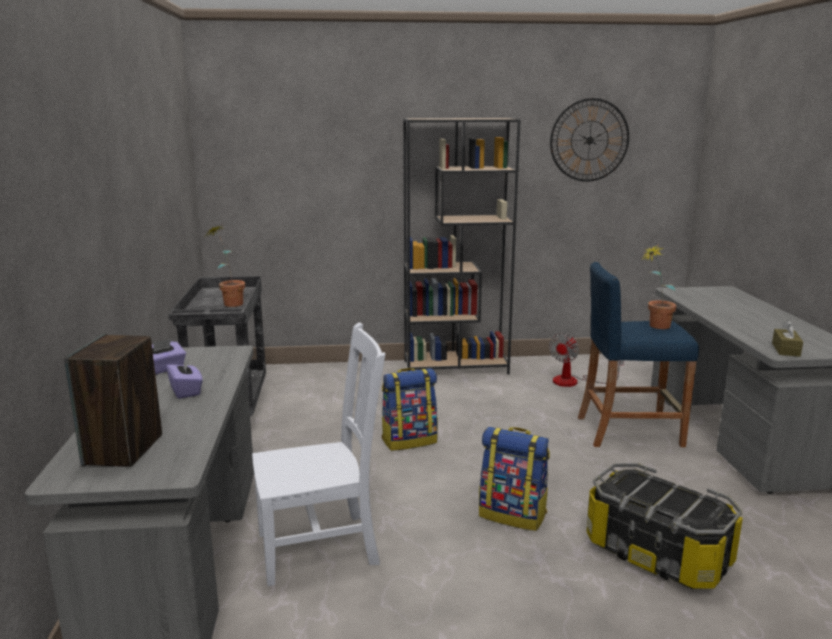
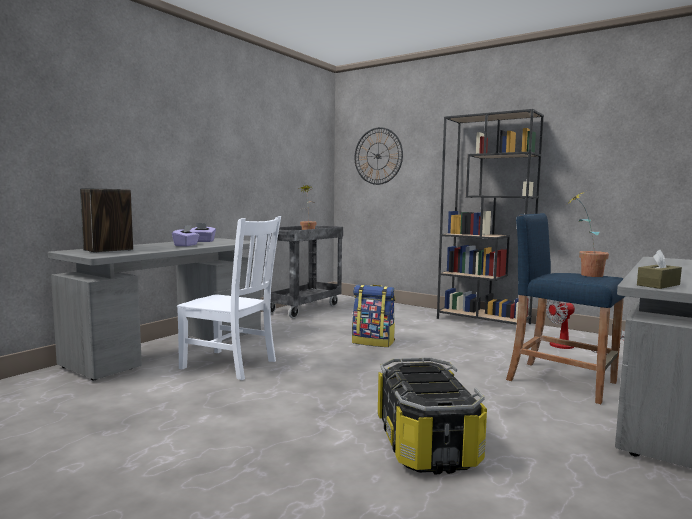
camera: 40 degrees right, 10 degrees down
(513, 514) = (363, 389): backpack -> none
(589, 140) = (624, 129): wall clock -> wall clock (378, 156)

